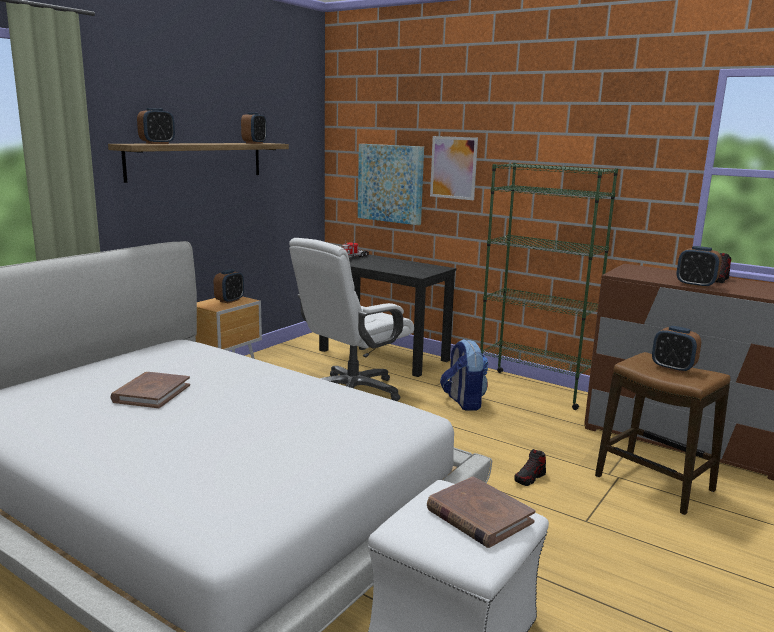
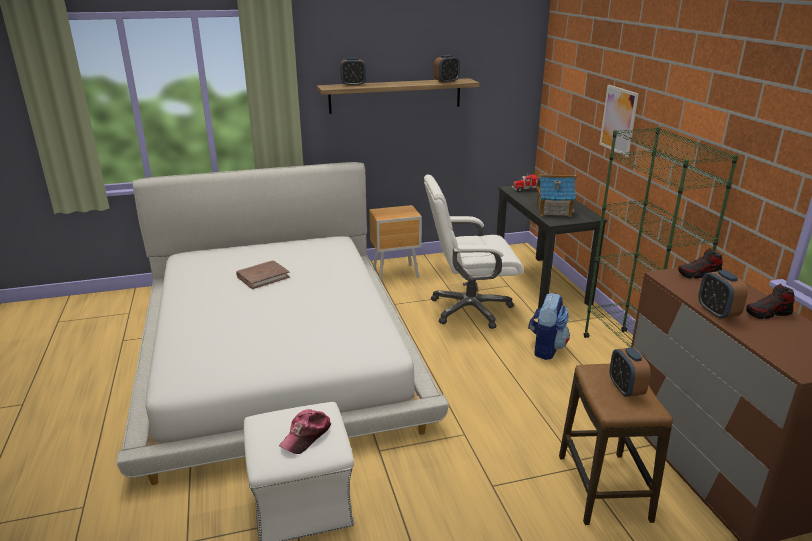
camera: 40 degrees right, 10 degrees up
(229, 300) = (400, 212): alarm clock -> none
(390, 183) = (577, 124): picture -> none
(402, 268) = (553, 210): none -> toy house
(478, 516) = (306, 436): brown book -> cap
(530, 478) = (501, 433): shoe -> shoe (699, 275)

